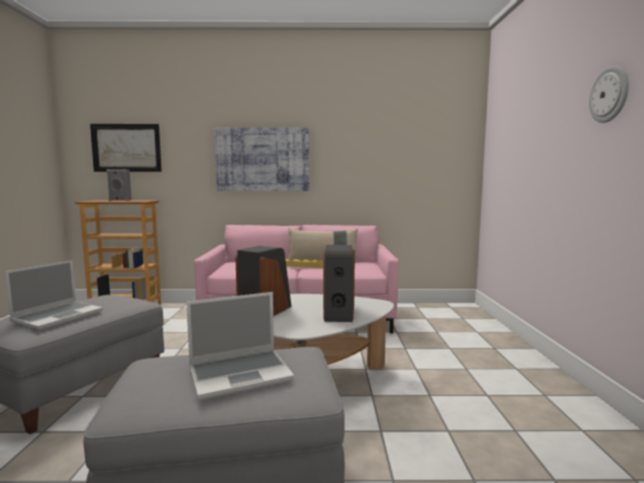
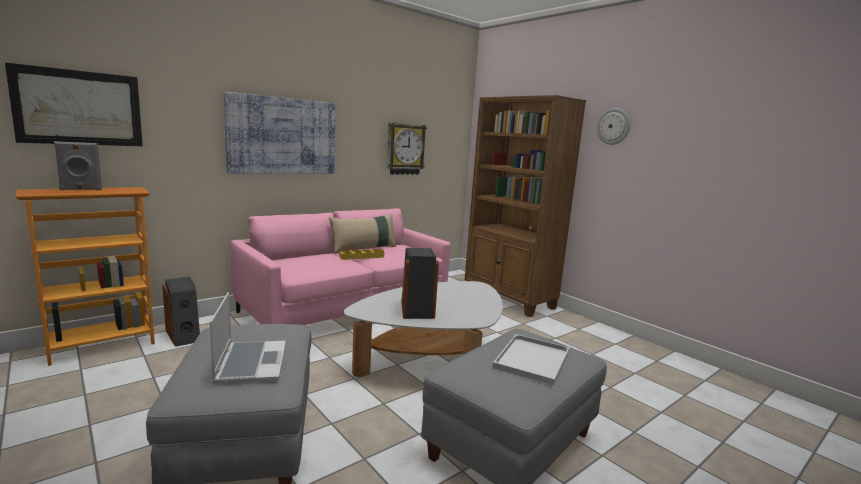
camera: 40 degrees left, 5 degrees up
(241, 374) = (532, 359): laptop -> white tray
(338, 312) = (469, 298): speaker -> speaker (184, 335)
(391, 167) = (405, 149): none -> wall clock
(490, 341) = (509, 299): none -> brown bookcase

